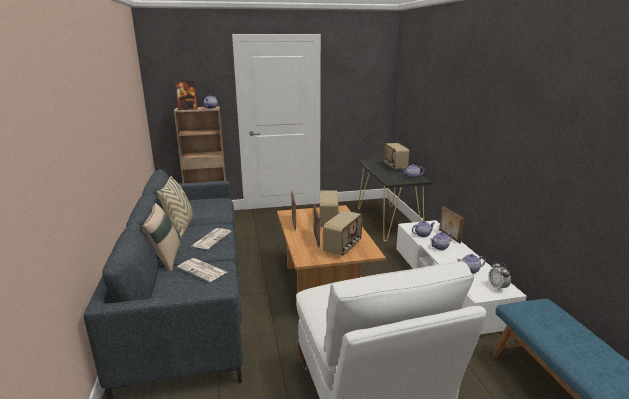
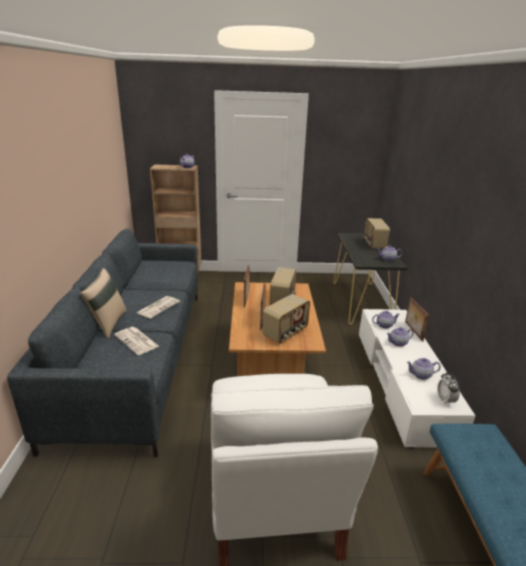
camera: 10 degrees right, 5 degrees up
(180, 227) = (134, 290): beige pillow -> none
(188, 109) = (164, 167): picture frame -> none

